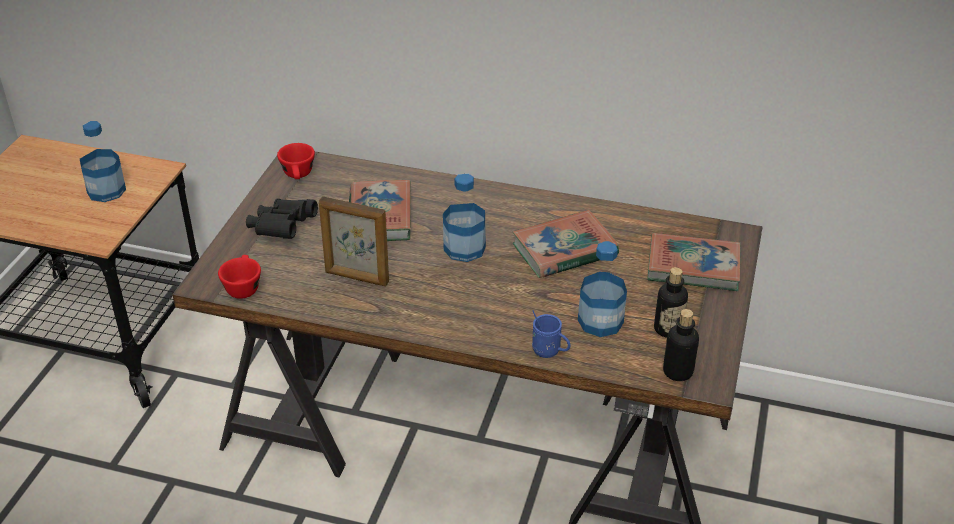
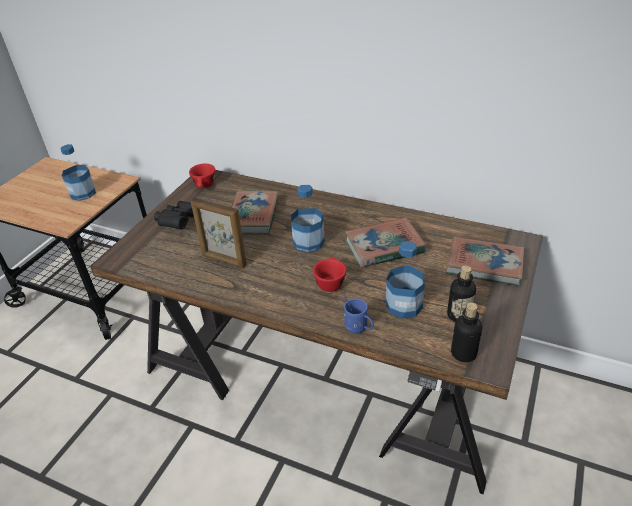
camera: 10 degrees right, 0 degrees up
(242, 286) = (140, 263): red cup -> red cup (330, 281)

